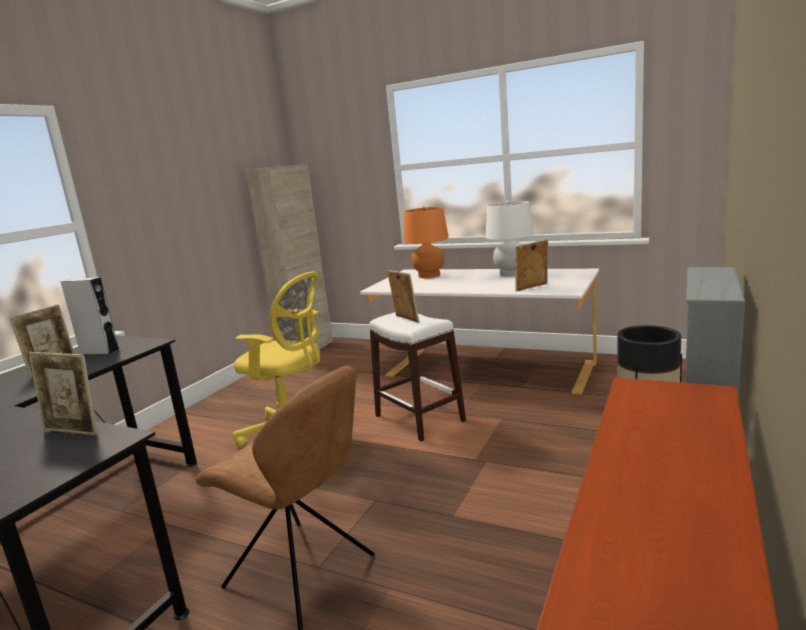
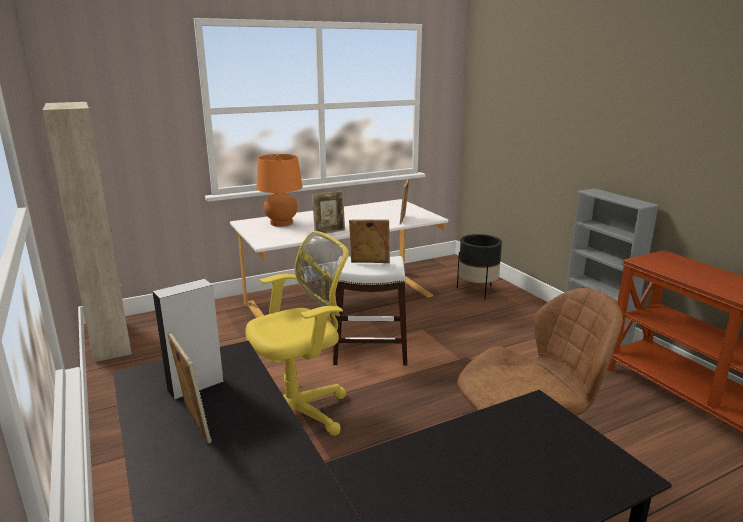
camera: 55 degrees left, 5 degrees up
(73, 431) = (484, 427): picture frame -> picture frame (329, 232)
(511, 274) = (352, 211): white table lamp -> none

